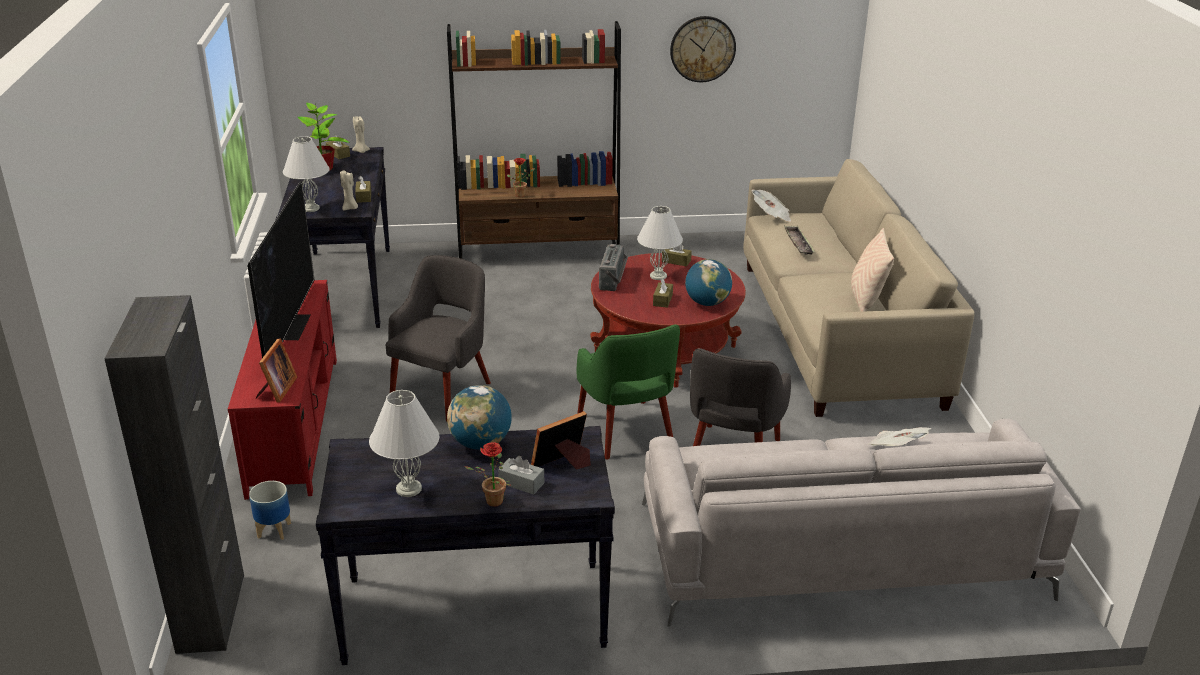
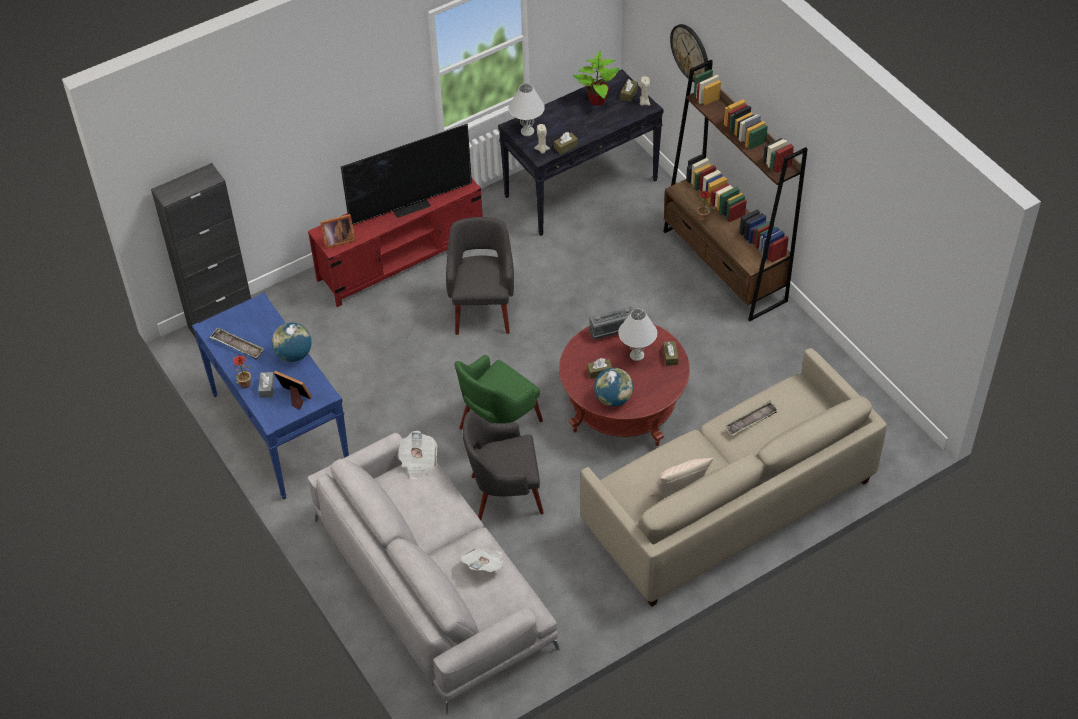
camera: 65 degrees right, 20 degrees up
(273, 530) = (298, 308): planter -> none
(409, 489) = (237, 346): white table lamp -> tray
(442, 392) = (482, 309): grey armchair -> grey armchair turned 90 degrees counterclockwise
(473, 612) = (279, 429): black console table -> blue console table
(702, 49) = (864, 218): wall clock -> wall clock (690, 52)
(771, 216) = (794, 386): newspaper -> newspaper (418, 462)

